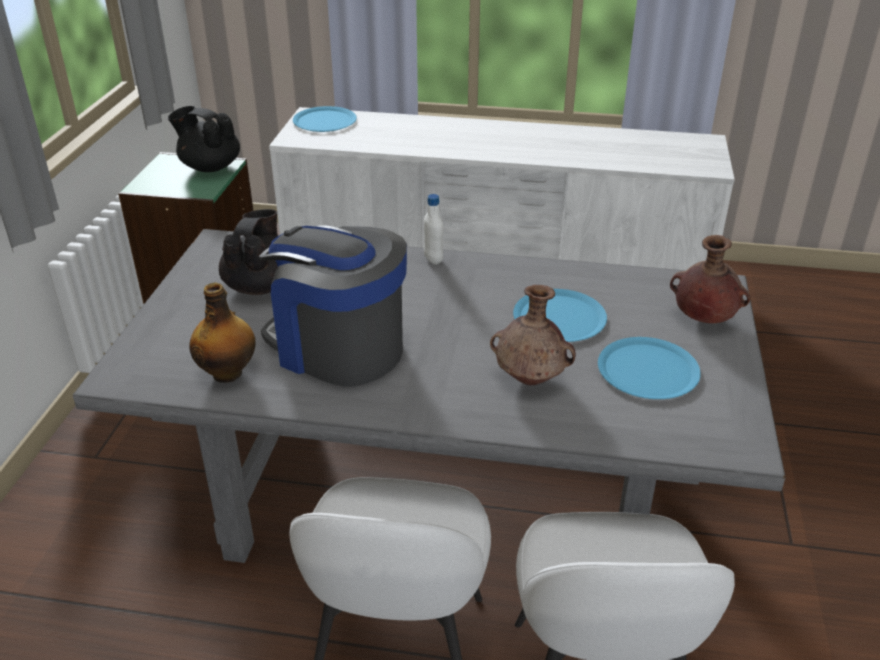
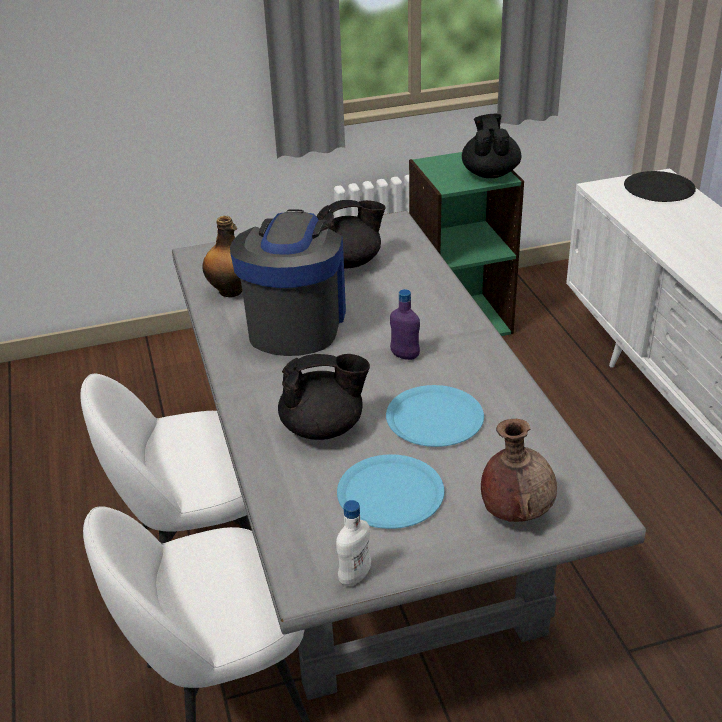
camera: 65 degrees right, 0 degrees up
(324, 121) = (659, 188): blue plate -> black plate
(433, 259) = (466, 322): white bottle -> white bottle (354, 576)
(455, 304) = (405, 356): none -> purple bottle
(531, 379) = (324, 428): brown vase -> black teapot

